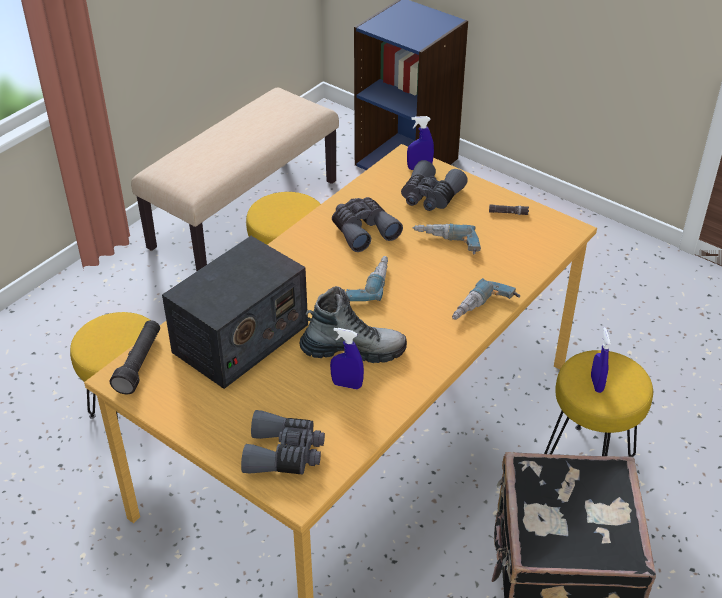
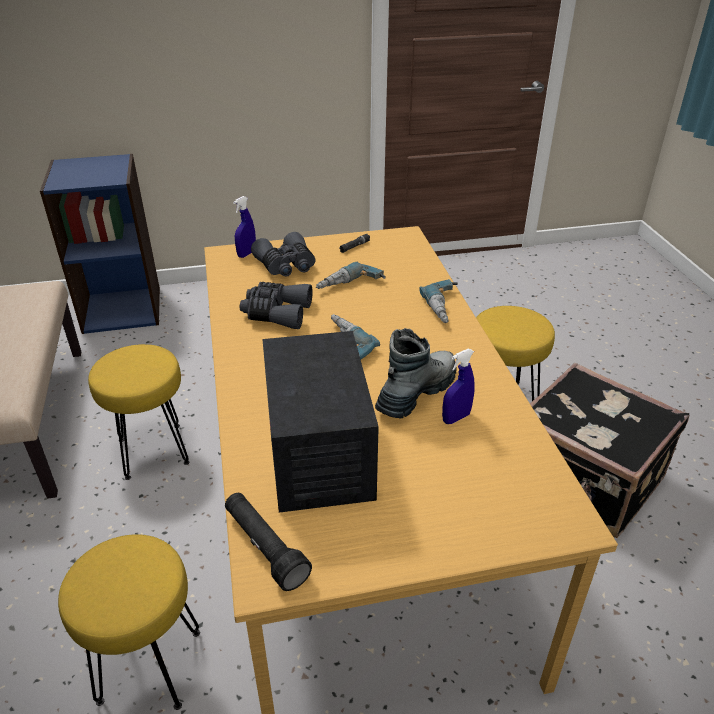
camera: 50 degrees left, 5 degrees down
(284, 453) = (509, 503): grey binoculars -> none
(596, 384) = (514, 330): blue spray bottle -> none

